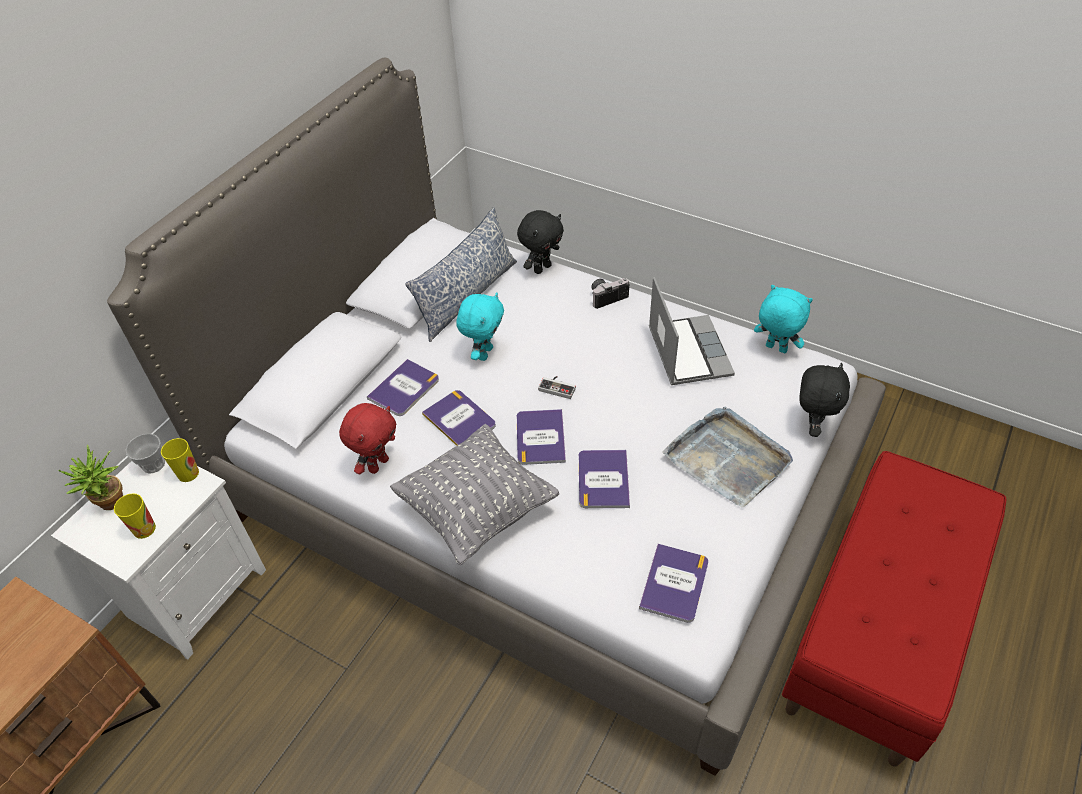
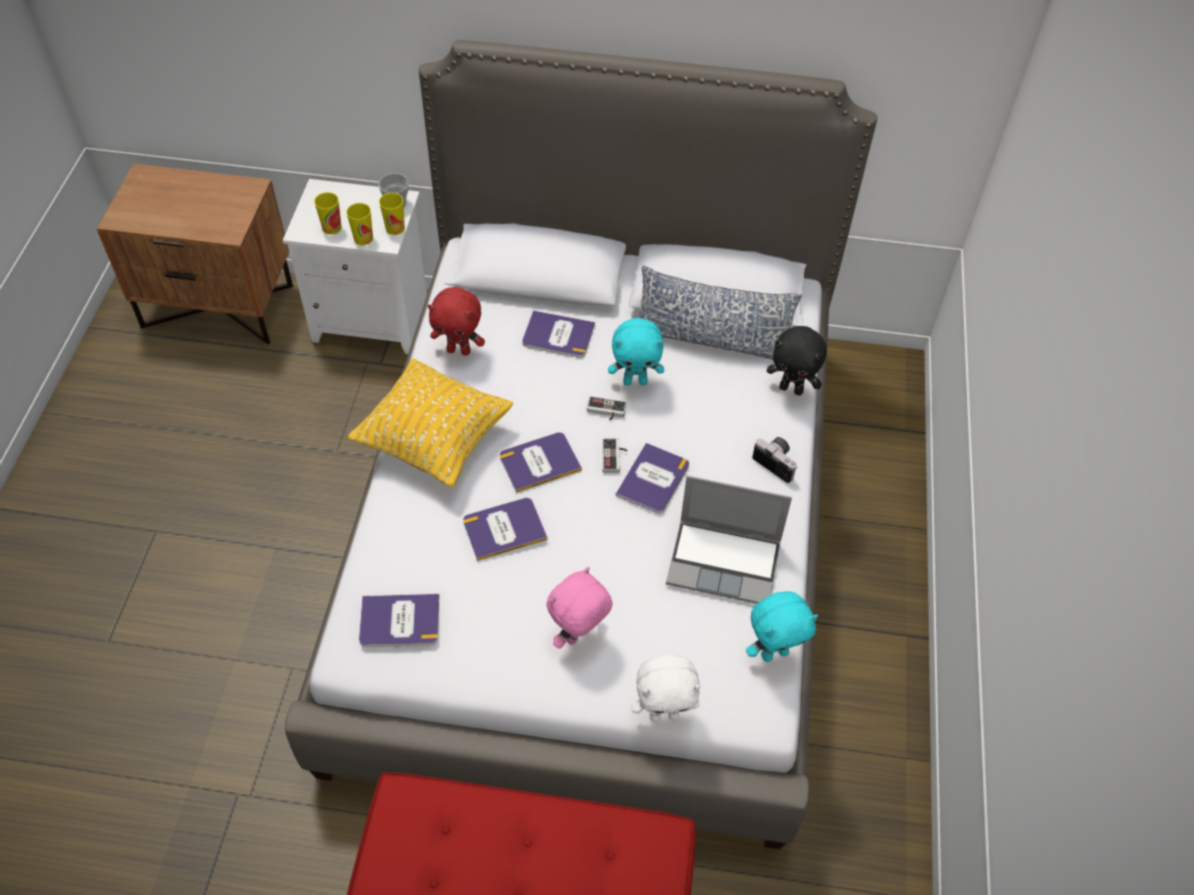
camera: 65 degrees right, 5 degrees up
(110, 505) = (347, 197): potted plant -> none
(181, 504) = (363, 238): none -> cup
(460, 420) = (536, 391): book -> book (653, 479)
(477, 510) = (434, 441): grey pillow -> yellow pillow
(507, 380) = (606, 411): none -> game controller
(687, 351) = (725, 562): laptop -> laptop turned 45 degrees clockwise
(727, 458) = (579, 636): grey tray -> pink plush toy
(775, 349) = (774, 652): turquoise plush toy -> turquoise plush toy turned 60 degrees clockwise
(812, 426) = (664, 714): black plush toy -> white plush toy

